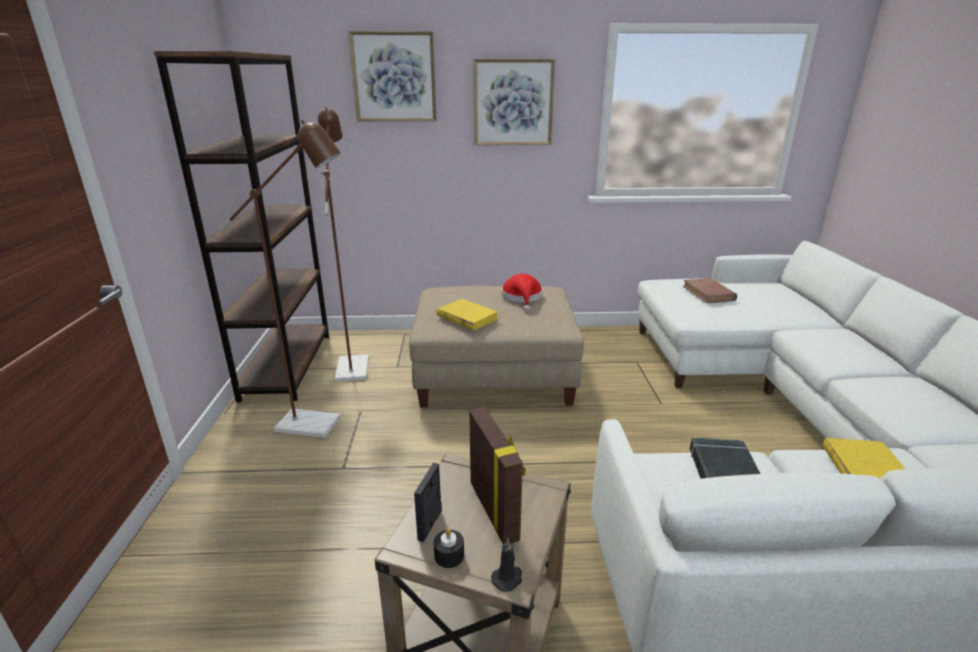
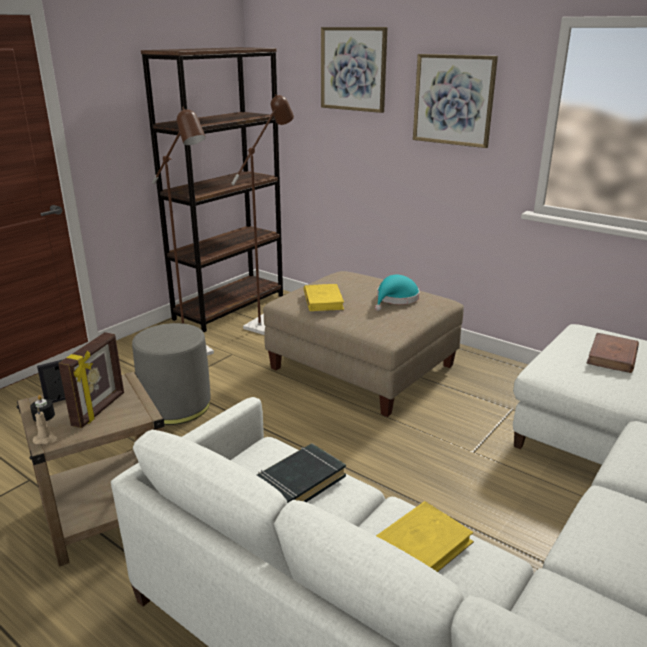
camera: 40 degrees right, 0 degrees up
(380, 487) = (176, 406): none -> grey ottoman
(508, 578) = (46, 439): black candle -> beige candle
(522, 297) = (396, 299): red hat -> turquoise hat

